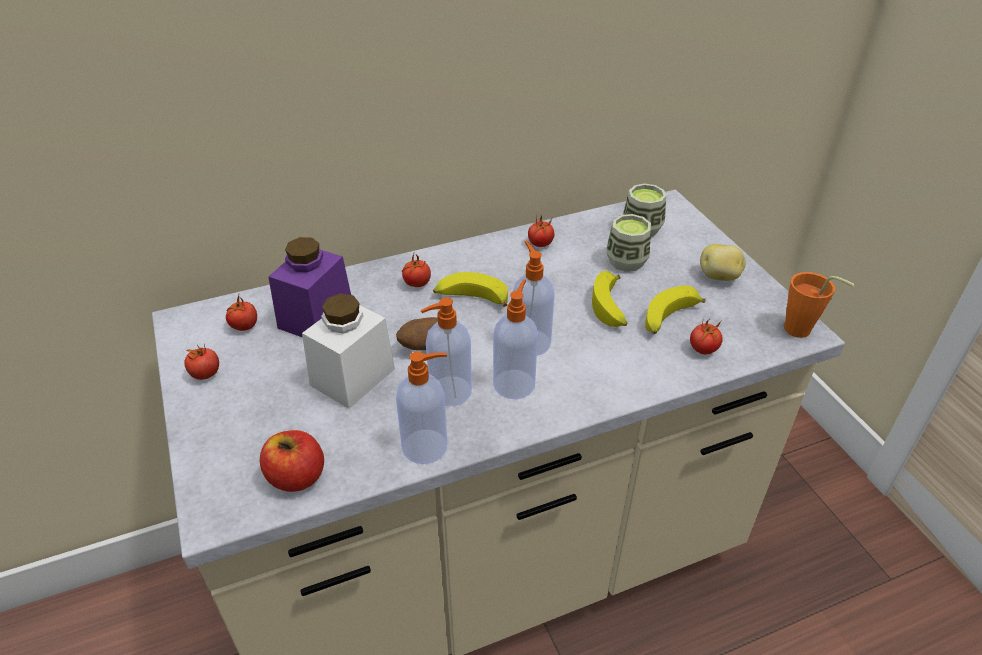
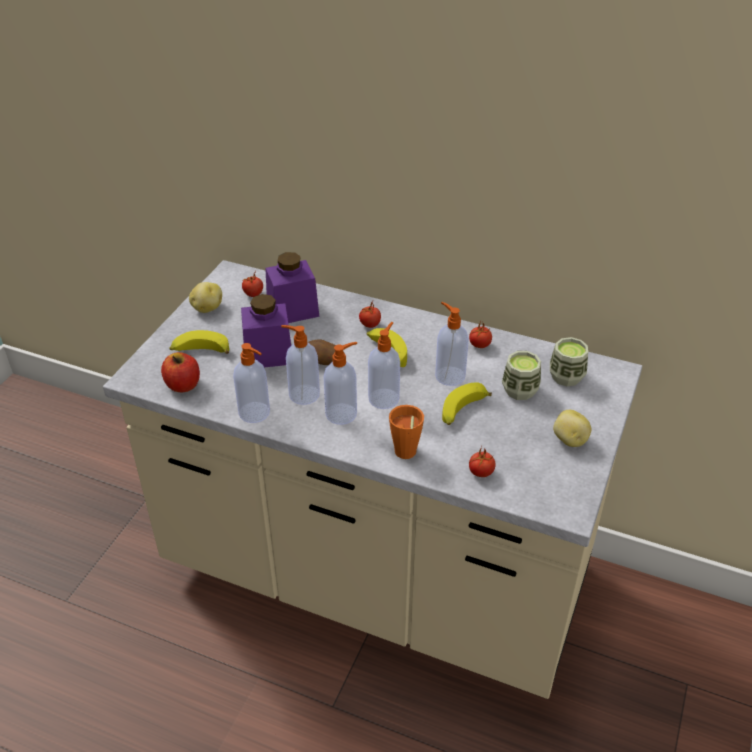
camera: 45 degrees right, 0 degrees up
(205, 374) = (207, 308): tomato -> potato
(352, 377) = (268, 354): white jar -> purple jar
(554, 285) = (449, 375): none -> soap dispenser
(669, 319) = (489, 442): banana -> banana (200, 351)
(802, 332) = (568, 510): orange cup -> orange cup (405, 455)

